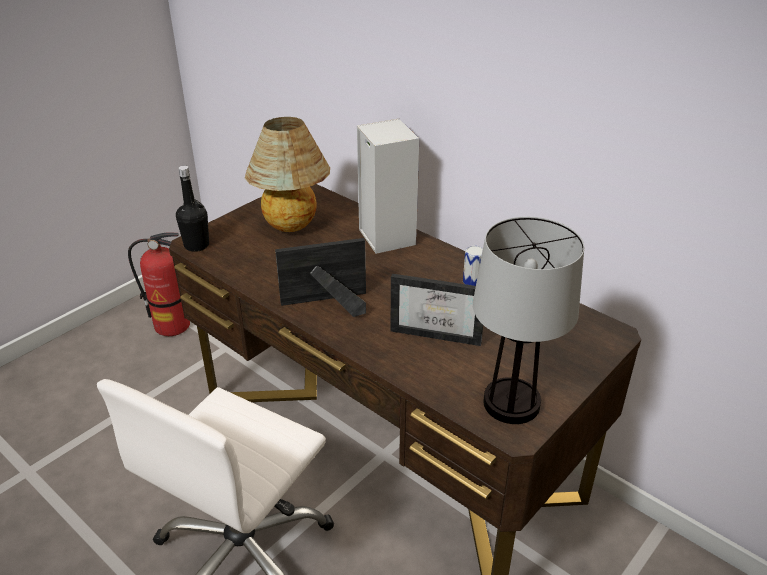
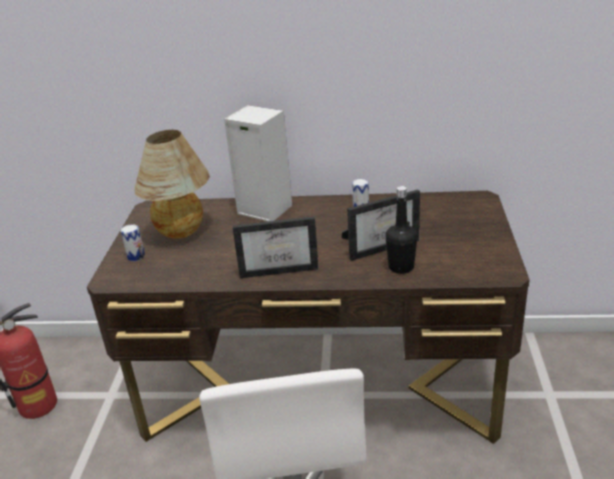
camera: 35 degrees left, 5 degrees down
(196, 245) = (116, 280): black bottle -> black bottle (401, 267)
(234, 231) = (136, 256): none -> can
(323, 304) = (280, 268): picture frame -> picture frame turned 135 degrees counterclockwise
(511, 404) = (481, 261): table lamp -> none

